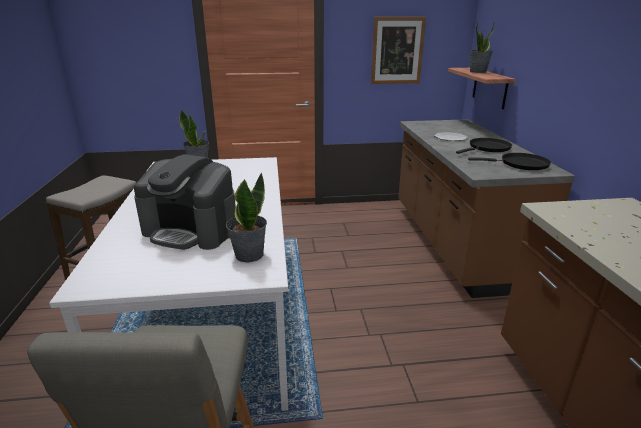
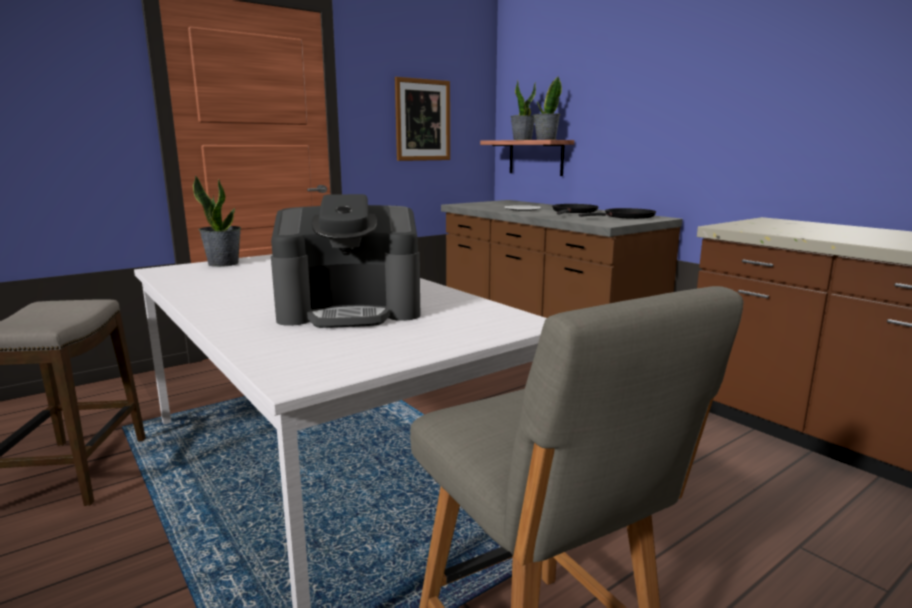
camera: 30 degrees left, 10 degrees down
(248, 255) = (474, 314): potted plant -> potted plant (545, 139)

